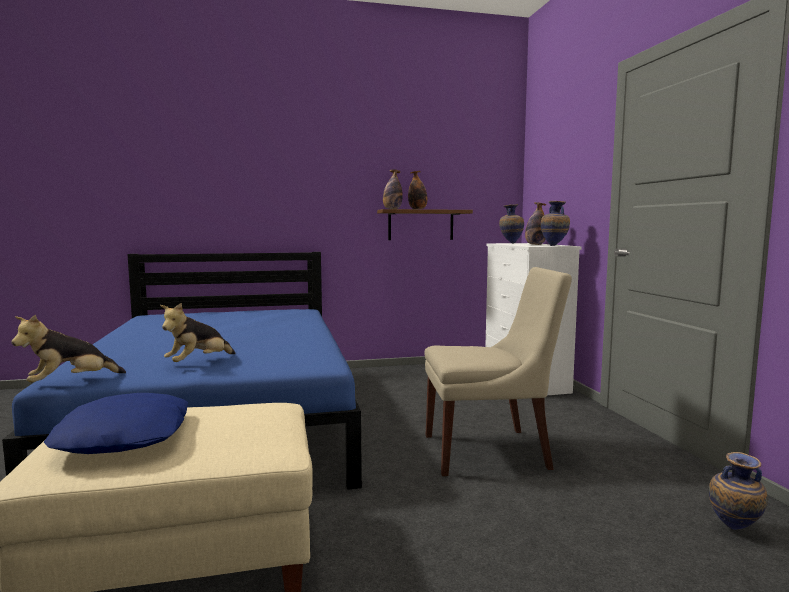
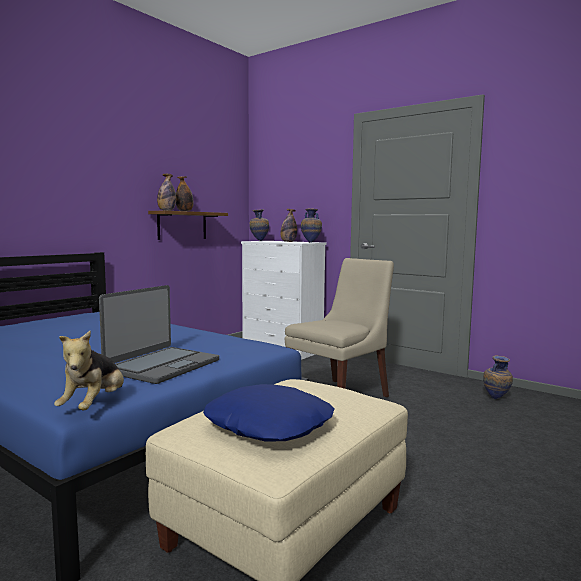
camera: 40 degrees left, 0 degrees up
(198, 363) = (162, 366): plush toy -> laptop

